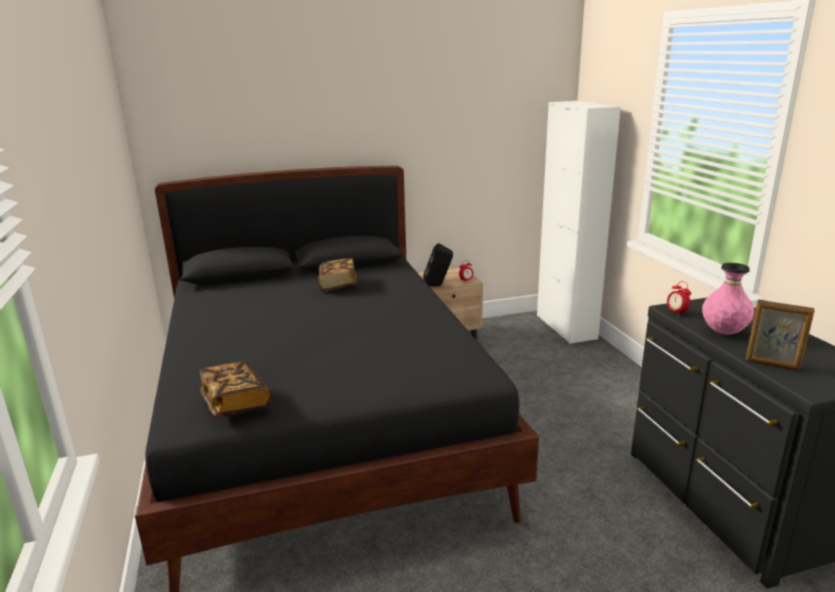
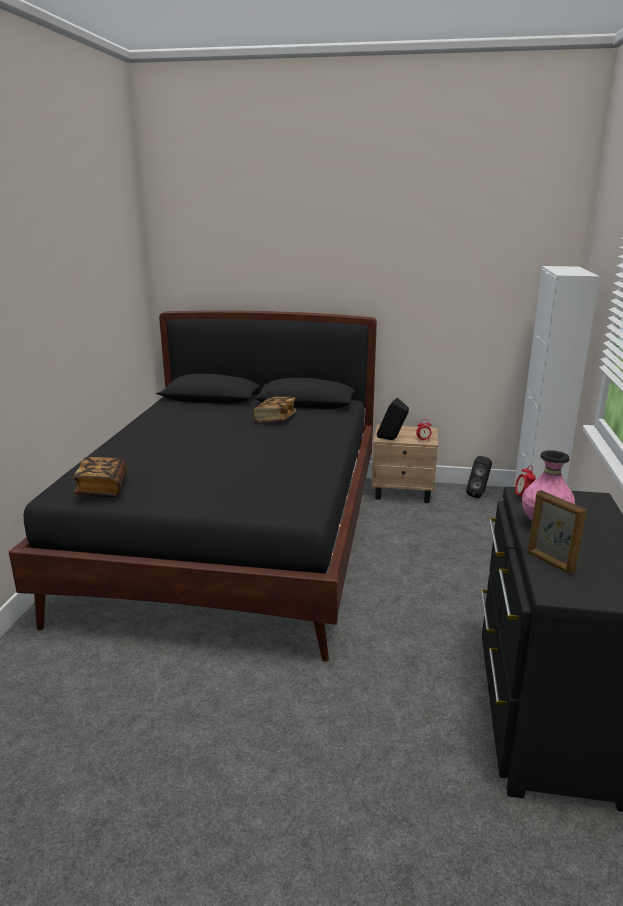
camera: 25 degrees right, 0 degrees up
(511, 324) = (479, 495): none -> black speaker

